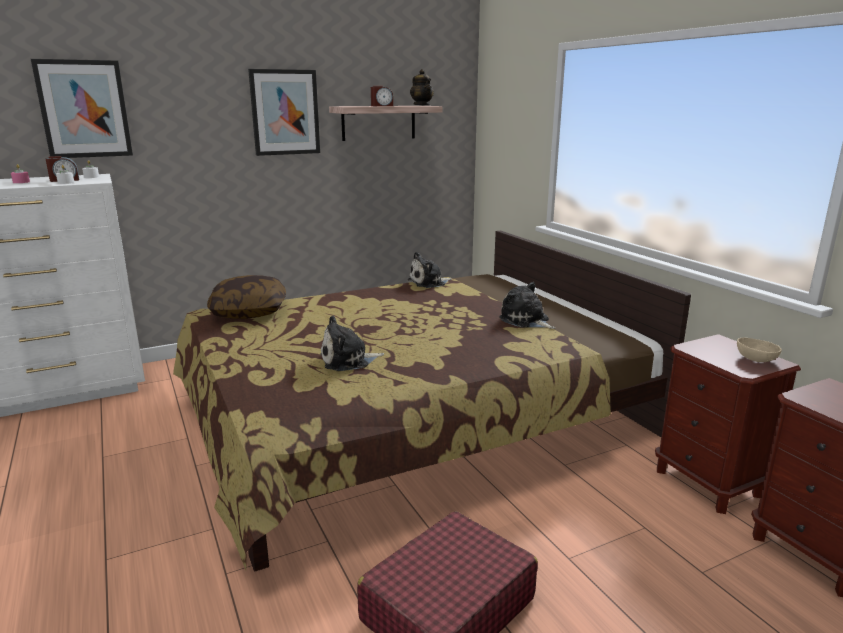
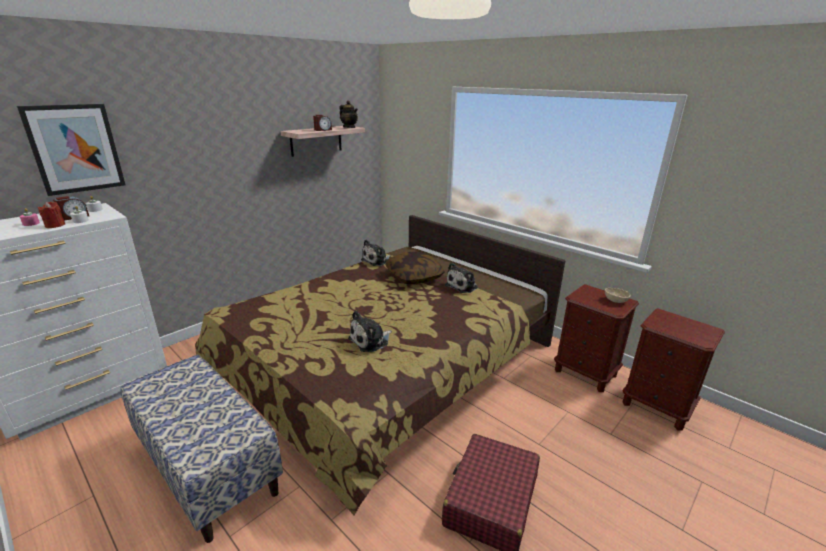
camera: 20 degrees left, 5 degrees up
(39, 184) = (55, 225): none -> red candle
(129, 485) = (208, 467): none -> bench
(249, 311) = (261, 306): pillow -> pillow (414, 277)
(285, 112) = (248, 138): picture -> none
(526, 320) = (463, 286): plush toy -> plush toy turned 75 degrees counterclockwise

